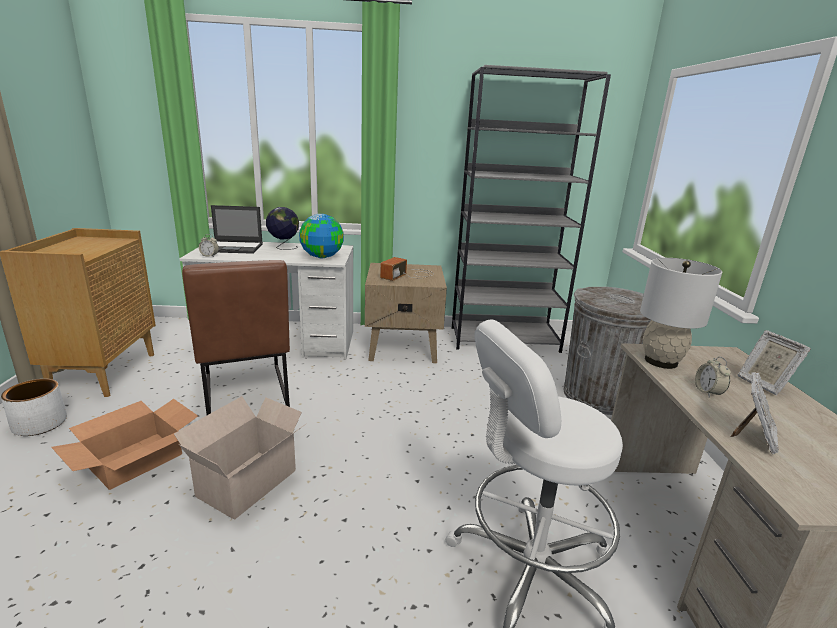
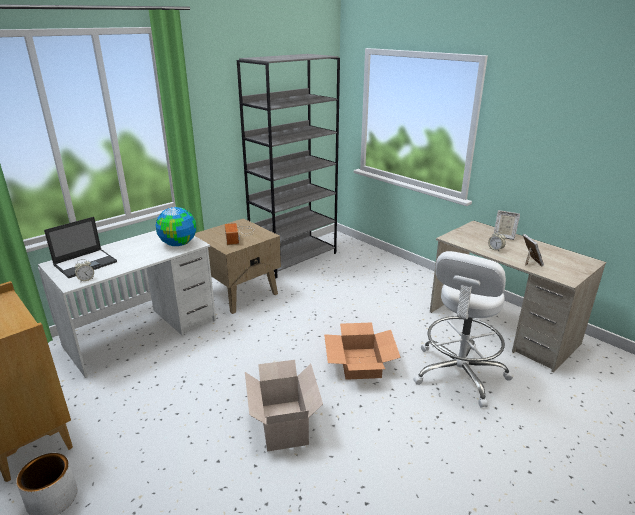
camera: 40 degrees left, 5 degrees up
(135, 459) = (186, 463): cardboard box -> cardboard box (360, 363)
(245, 392) = (183, 380): brown chair -> none
(283, 247) = (127, 247): globe -> none
(598, 396) = (384, 272): grey trash can -> none
(661, 361) = (462, 241): white table lamp -> none

